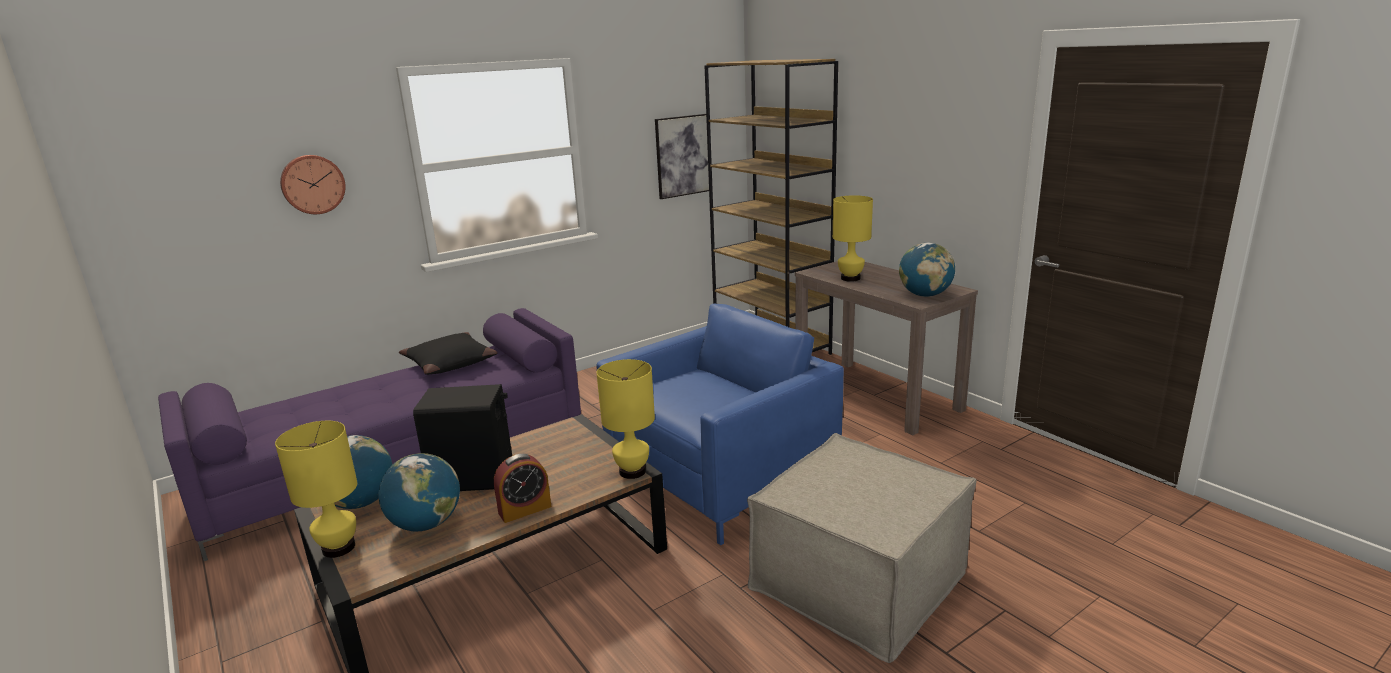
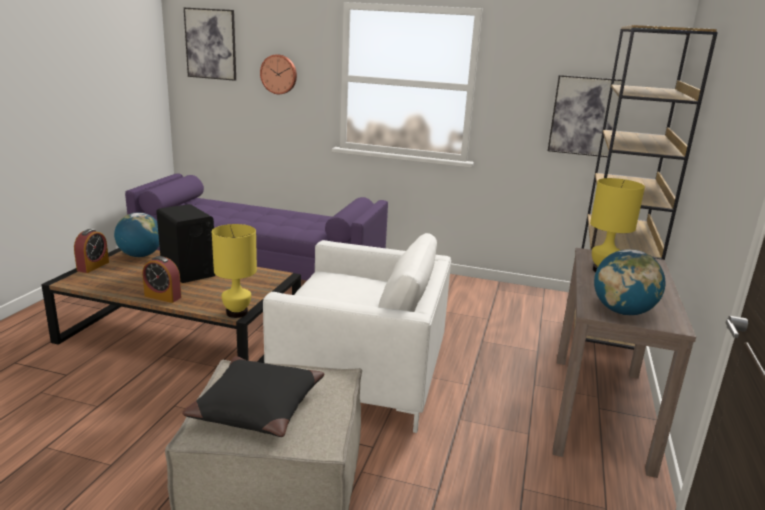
camera: 50 degrees right, 0 degrees up
(166, 160) = (211, 44): none -> picture
(338, 548) = (93, 266): yellow table lamp -> alarm clock
(426, 524) = (129, 277): globe -> none
(449, 363) = (313, 217): black pillow -> black pillow (256, 407)
(722, 476) = (362, 375): blue armchair -> white armchair

